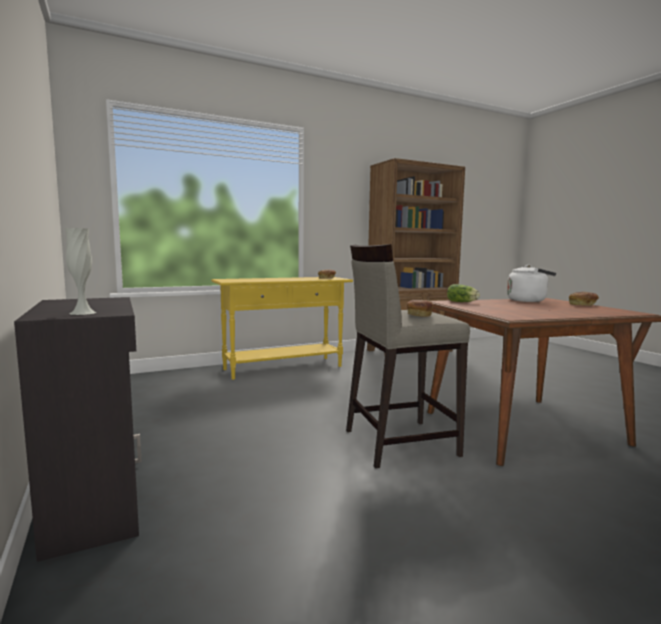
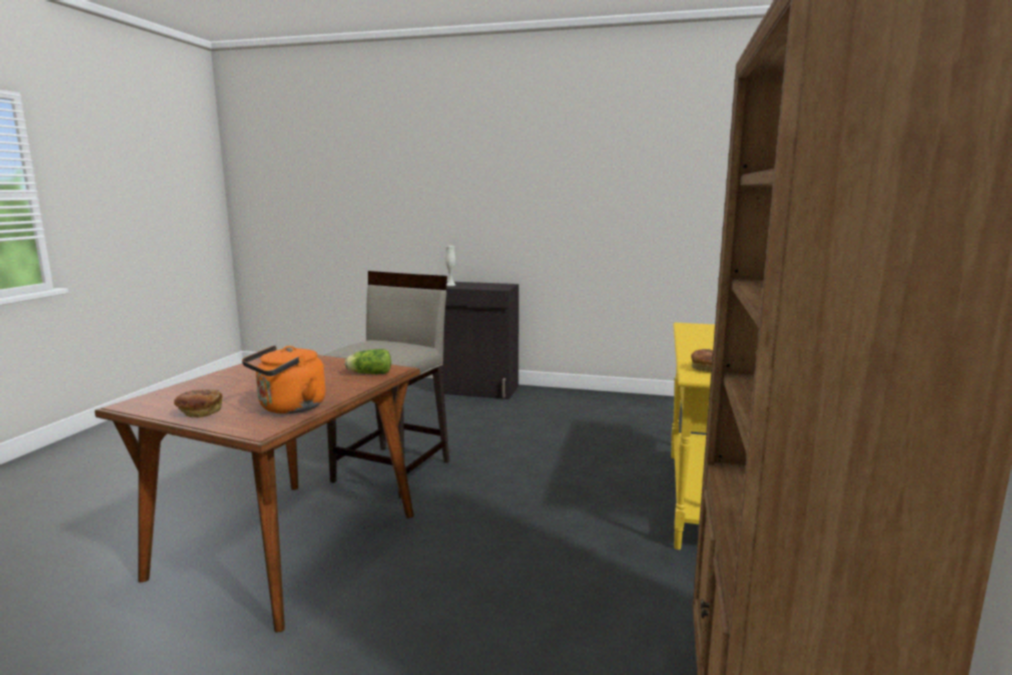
camera: 130 degrees right, 5 degrees up
(419, 315) = (369, 344): bread -> none
(528, 300) = (289, 408): white kettle -> orange kettle

